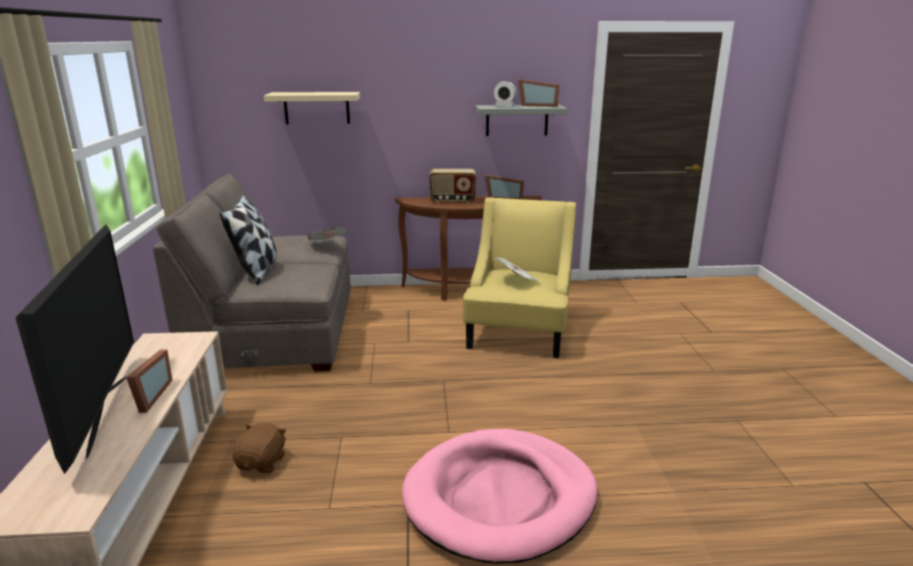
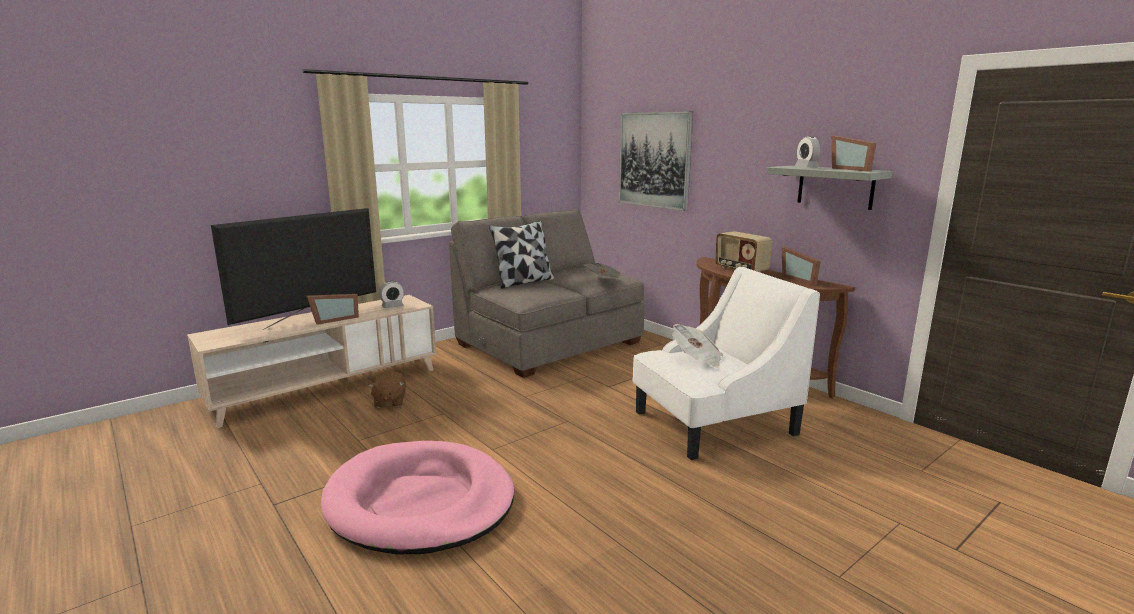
camera: 55 degrees right, 5 degrees down
(172, 352) = (392, 306): none -> alarm clock
(262, 463) = (389, 402): brown plush toy -> brown plush toy turned 105 degrees clockwise
(317, 108) = (654, 160): beige shelf -> picture
(519, 330) = (714, 423): yellow armchair -> white armchair

